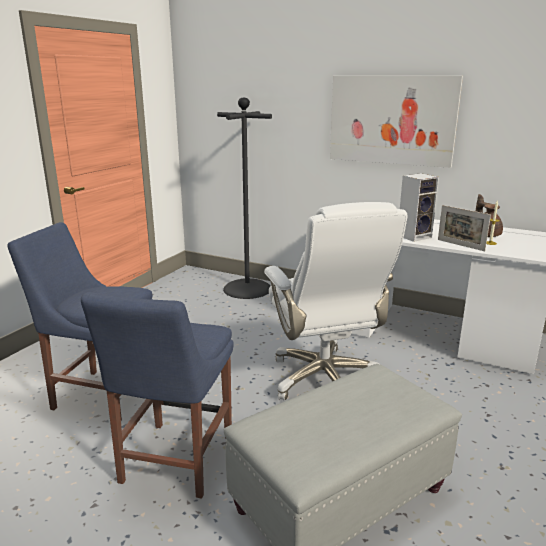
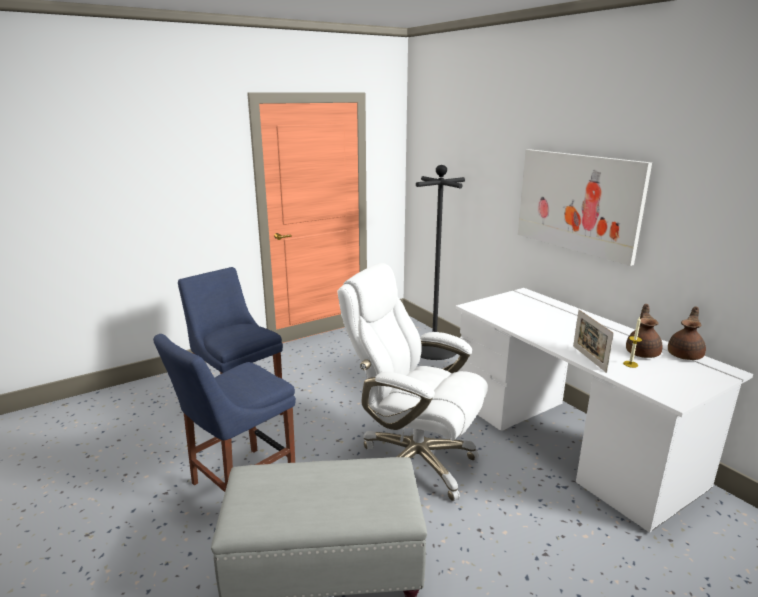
camera: 30 degrees right, 0 degrees up
(324, 382) = (414, 460): white office chair -> white office chair turned 105 degrees clockwise
(414, 236) = (553, 336): speaker -> none
(511, 231) = (685, 355): none -> brown teapot

